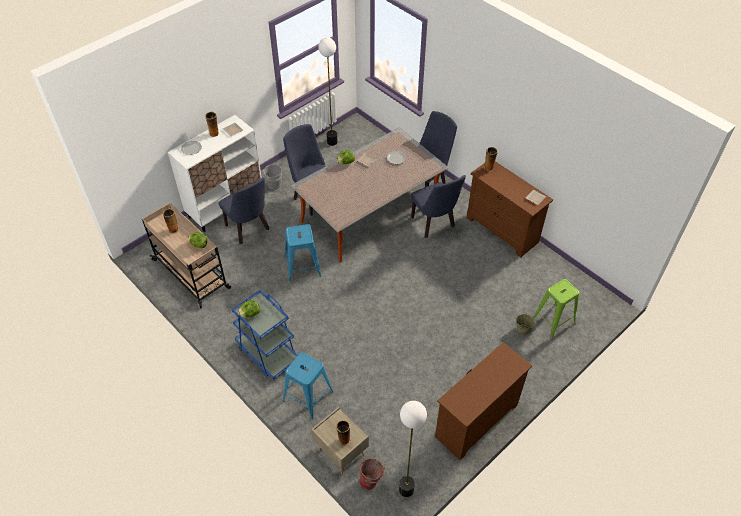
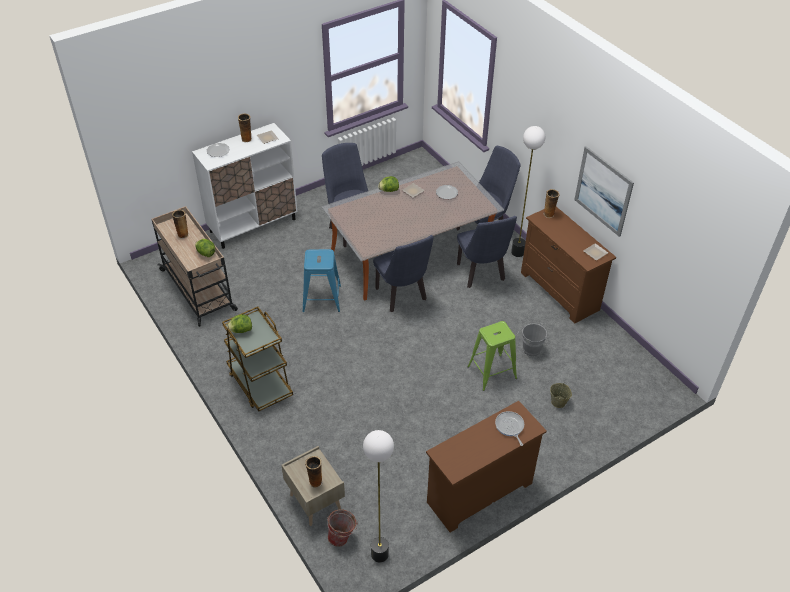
camera: 10 degrees right, 5 degrees down
(249, 230) = (272, 253): blue chair -> blue chair (402, 297)
(267, 353) = (260, 384): blue cart -> brown cart
(273, 184) = (310, 209): grey bucket -> grey bucket (529, 349)
(308, 396) = (293, 436): blue stool -> none
(332, 142) = (387, 174): floor lamp -> floor lamp (518, 252)
(501, 367) = (510, 427): none -> frying pan
(538, 146) = (603, 191): none -> picture
(553, 321) = (597, 398): green stool -> green stool (492, 372)

